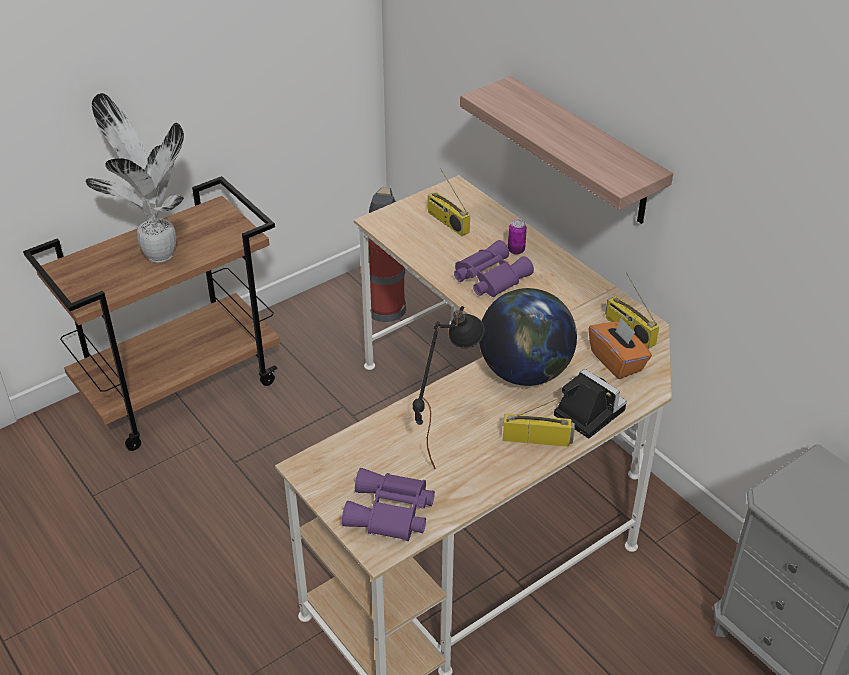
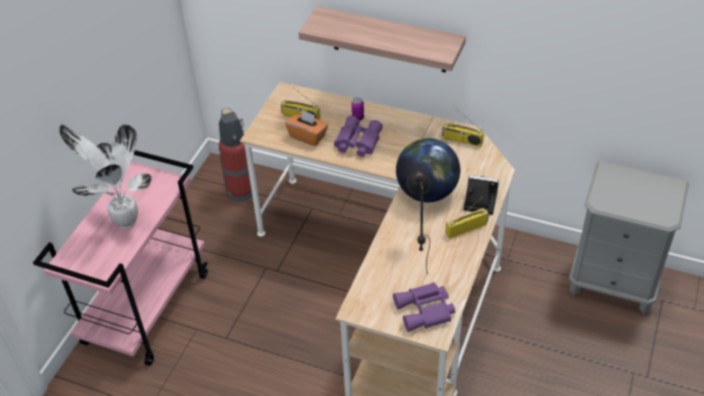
camera: 30 degrees left, 5 degrees up
(181, 387) = (147, 307): brown cart -> pink cart
(617, 361) = (470, 162): orange tissue box -> orange tissue box (308, 136)

